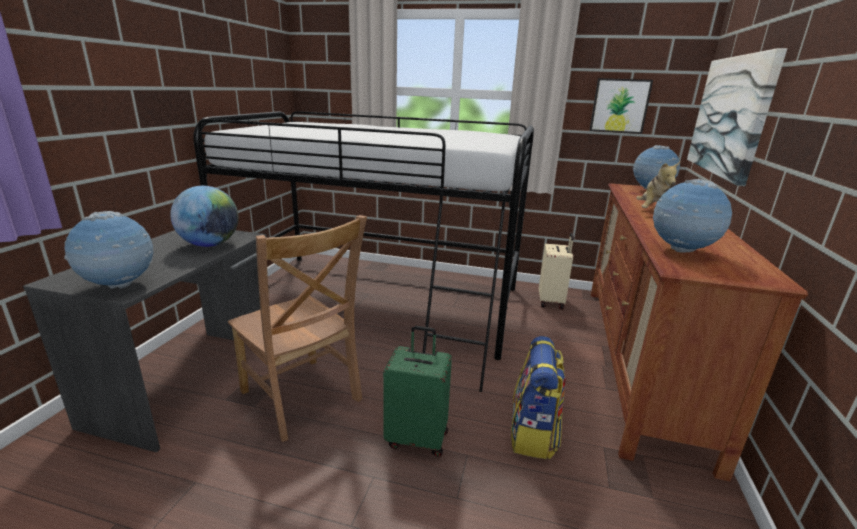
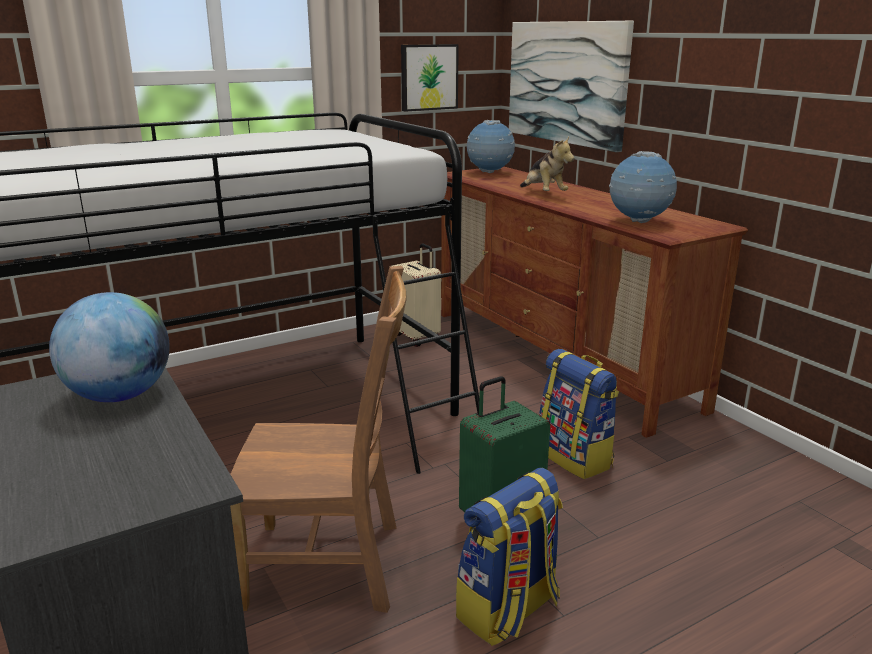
camera: 45 degrees left, 0 degrees up
(120, 286) = (164, 487): globe -> none
(330, 494) = (509, 611): none -> backpack

